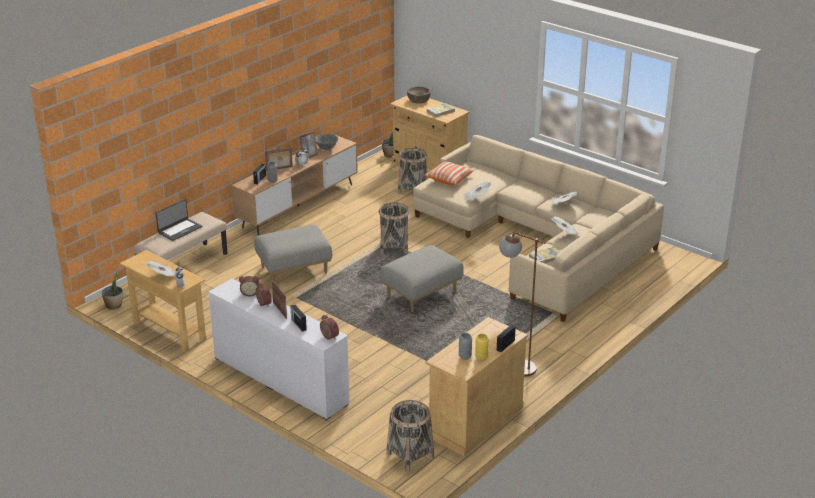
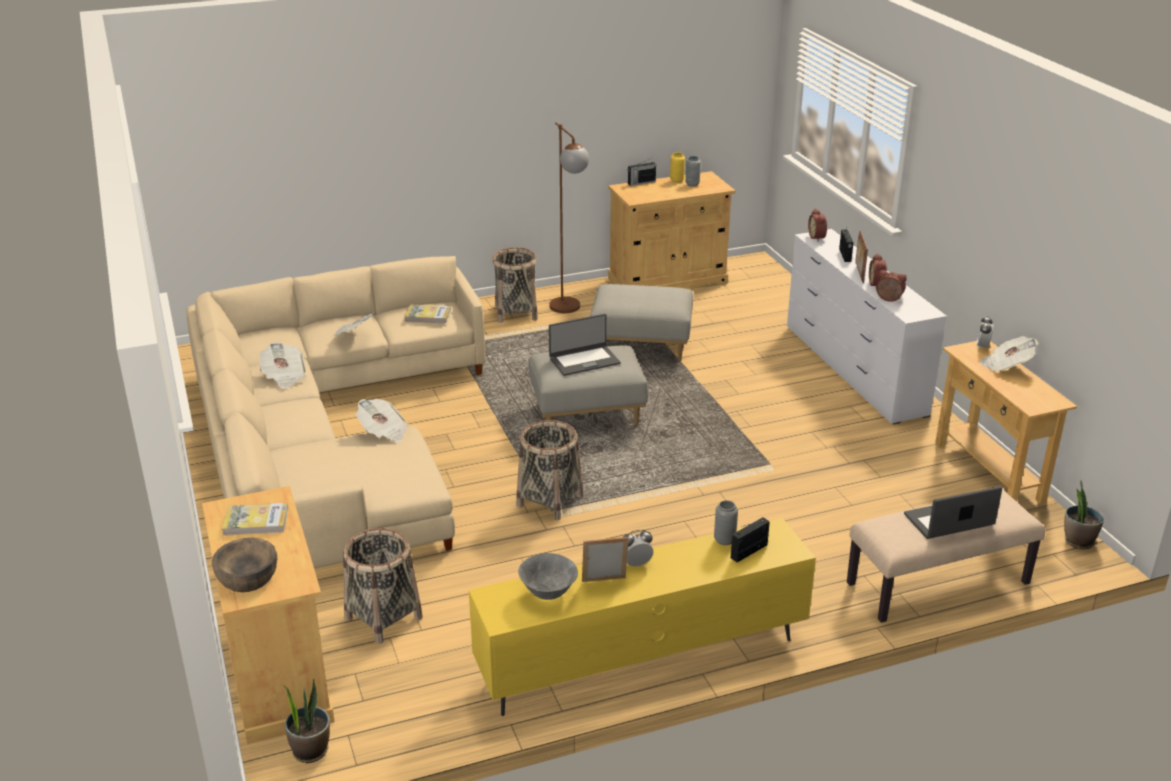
camera: 150 degrees left, 0 degrees up
(279, 169) = (690, 568): picture frame -> none
(294, 270) = (744, 512): grey ottoman -> grey ottoman (640, 346)
(298, 206) = (642, 658): brown tv stand -> yellow tv stand
(410, 455) = (757, 276): basket -> basket (516, 313)
(424, 260) = (584, 361): none -> laptop
(449, 179) = (377, 480): pillow -> none

